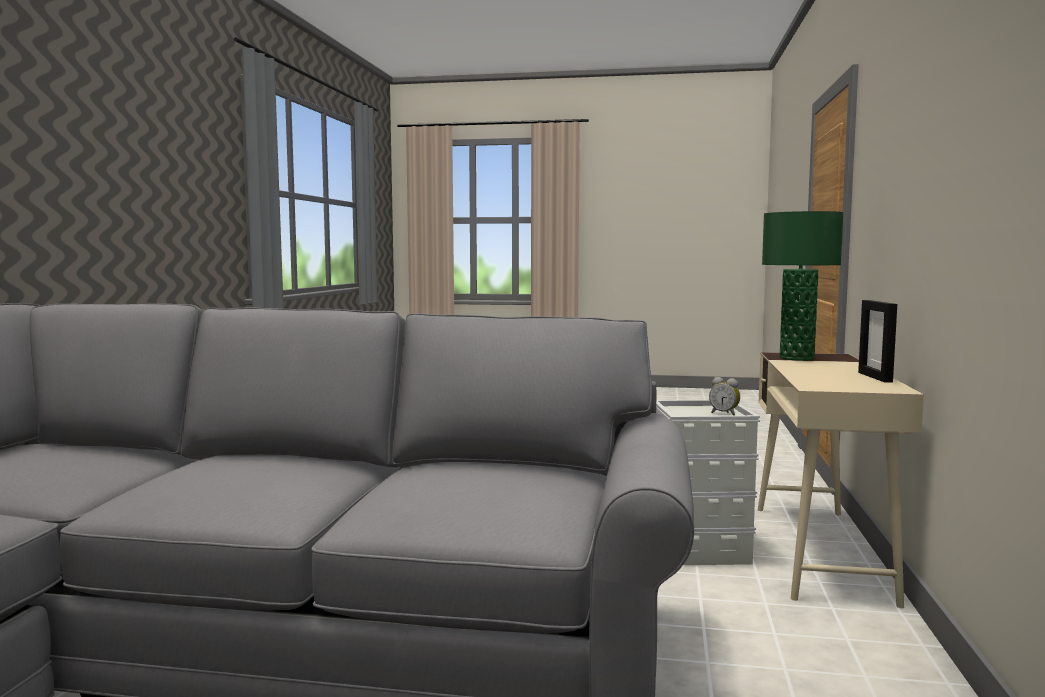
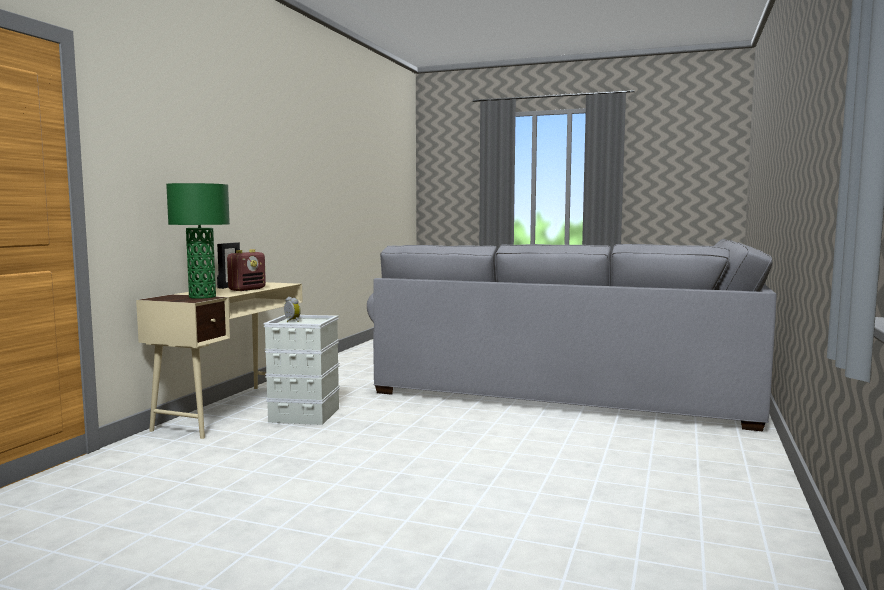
camera: 170 degrees left, 0 degrees up
(811, 371) = (247, 289): none -> radio

